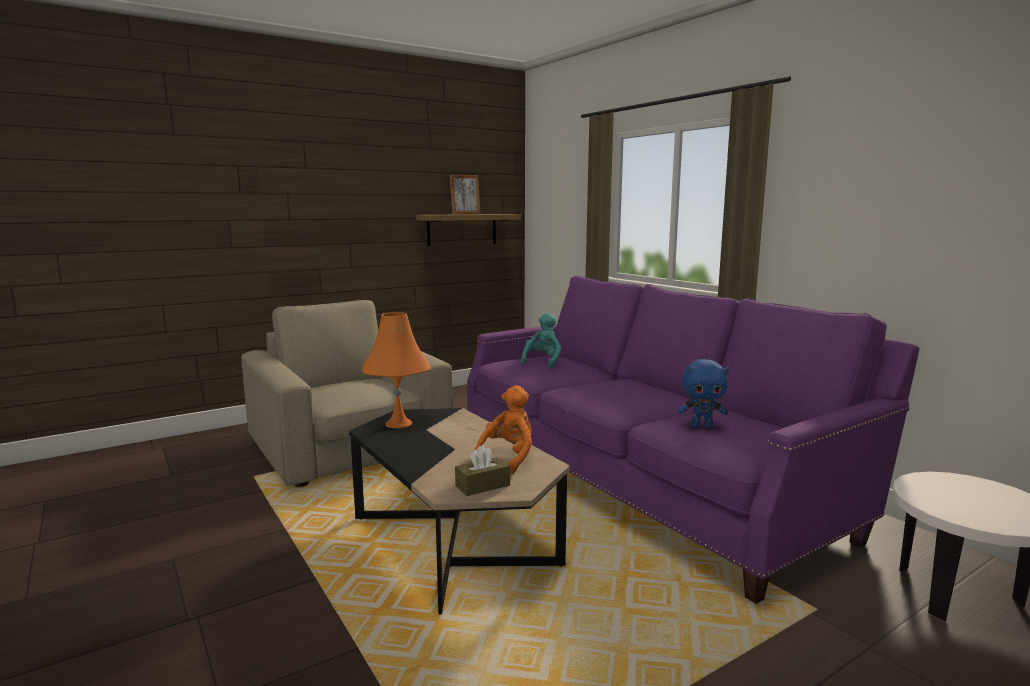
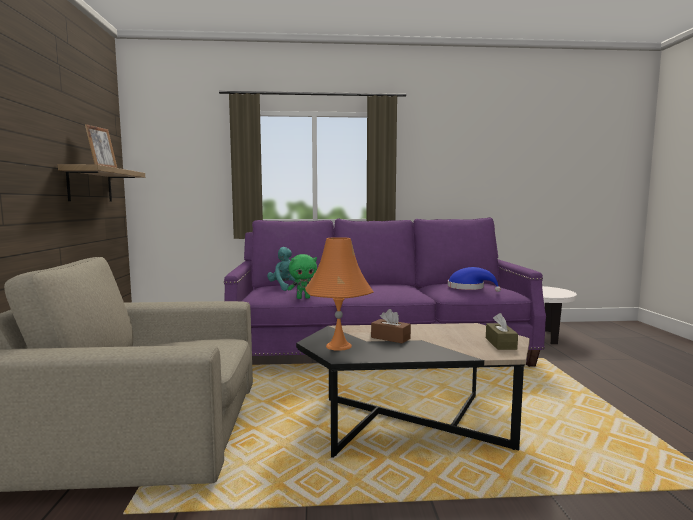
camera: 60 degrees left, 5 degrees down
(446, 436) = (390, 338): none -> brown tissue box
(508, 458) = (453, 331): orange plush toy -> none
(519, 376) = (303, 298): none -> green plush toy
(701, 427) = (469, 288): blue plush toy -> blue hat

